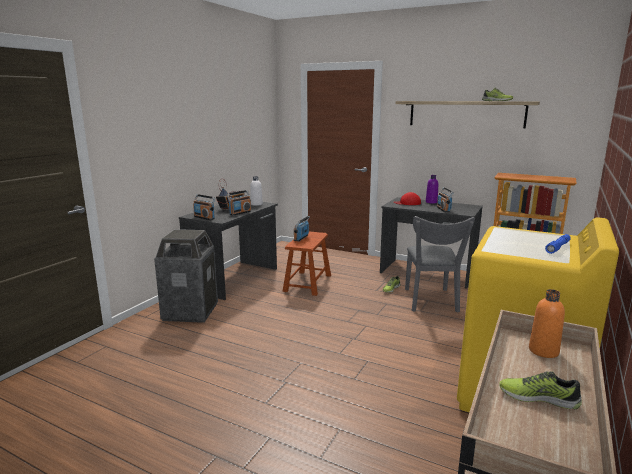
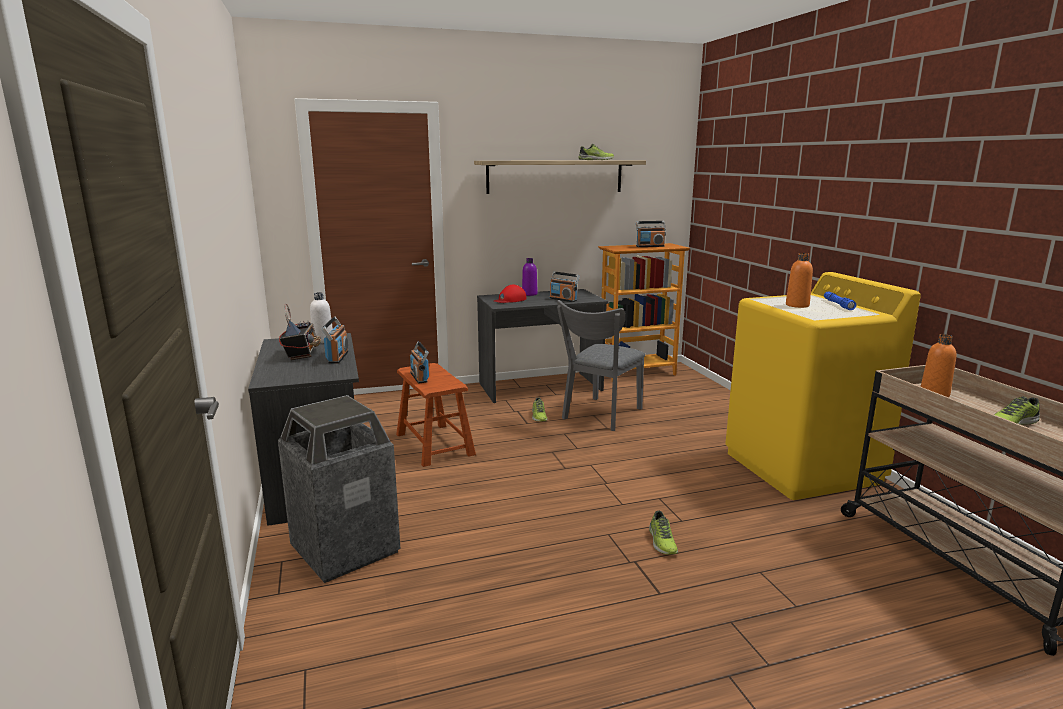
camera: 45 degrees left, 0 degrees up
(204, 217) = (301, 377): radio -> radio (650, 246)
(319, 382) = (661, 541): none -> shoe
(431, 302) = (600, 415): grey chair -> grey chair turned 75 degrees clockwise
(515, 239) = (797, 305): none -> orange bottle

